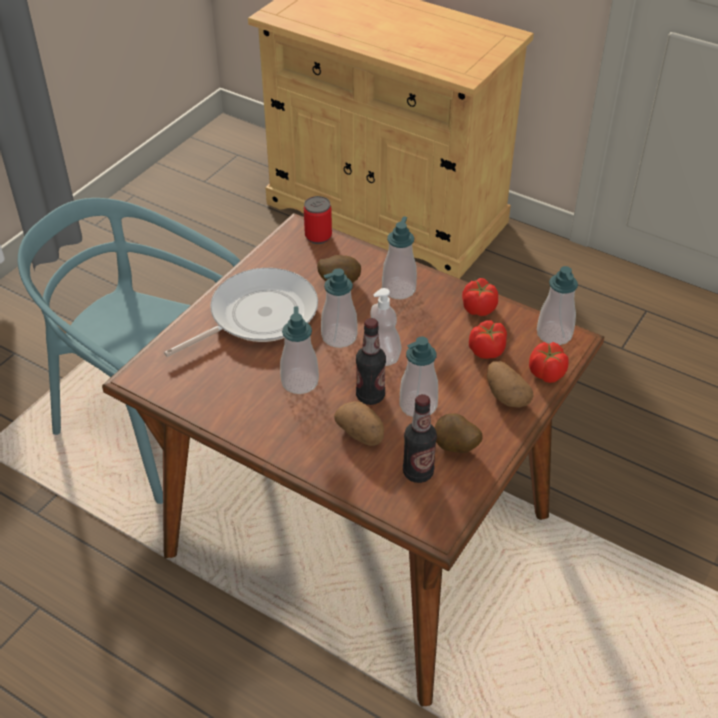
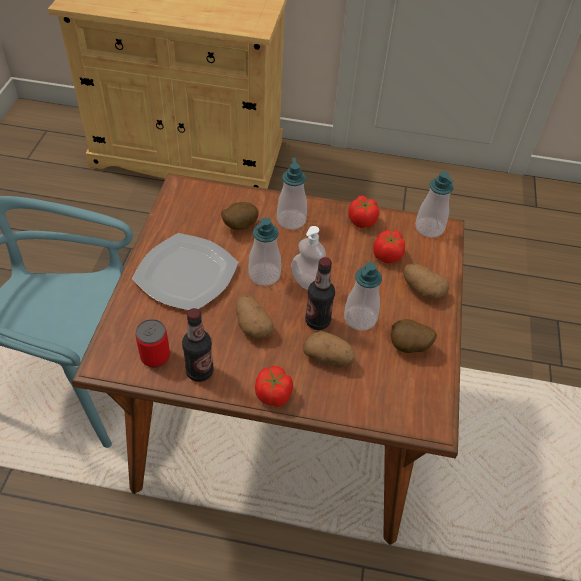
camera: 25 degrees left, 5 degrees up
(257, 316) = (185, 274): frying pan -> plate
(300, 382) = (252, 325): soap dispenser -> potato
(318, 236) = (201, 189): can -> can (155, 356)
(418, 472) = (391, 378): bottle -> bottle (199, 371)
(546, 373) = (441, 262): tomato -> tomato (273, 394)

